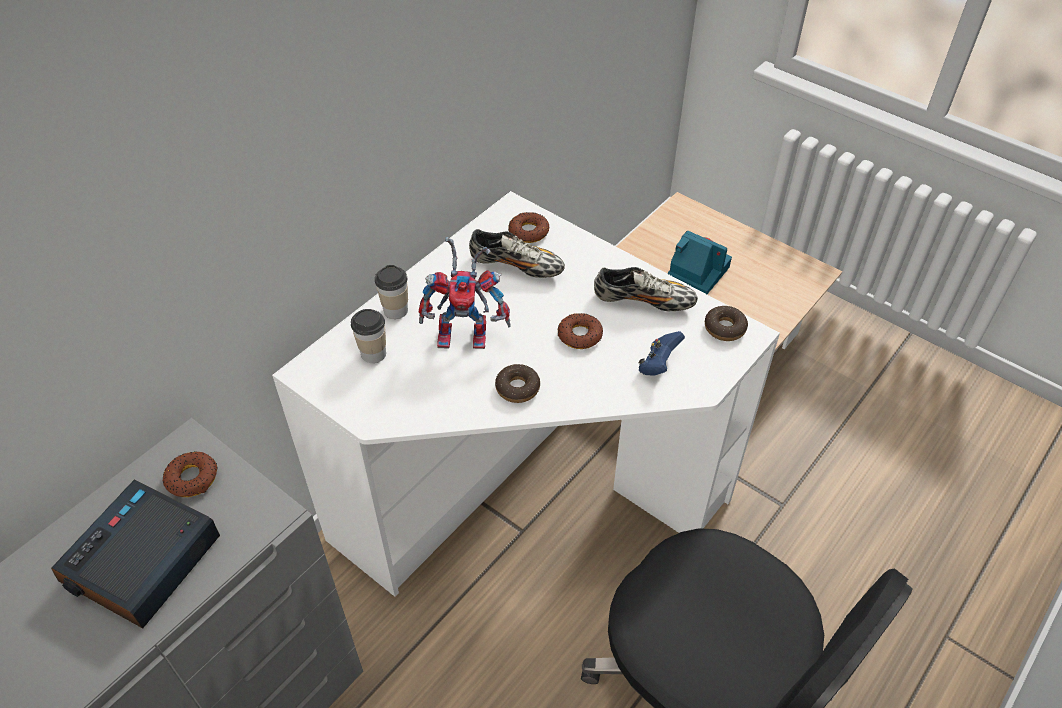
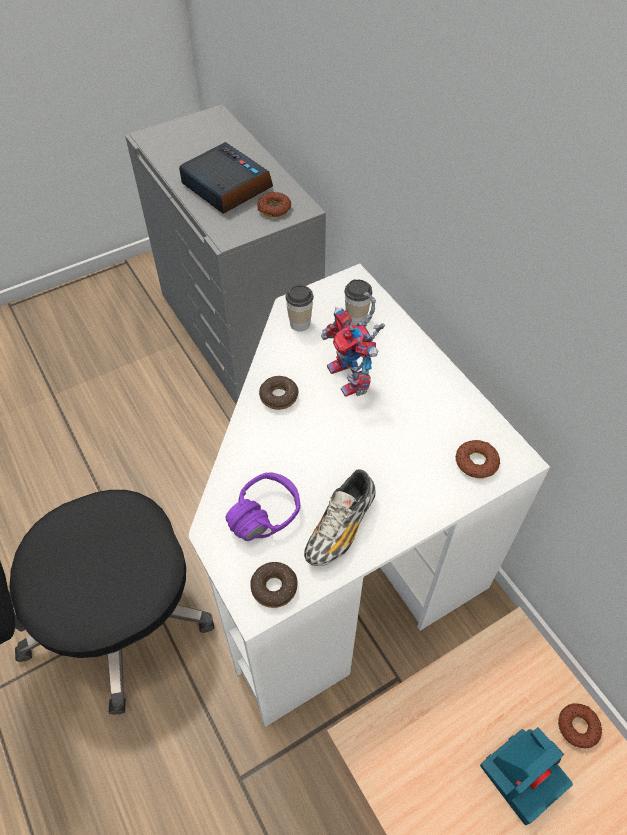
camera: 110 degrees right, 5 degrees up
(395, 310) = (400, 340): cup -> cup (300, 323)
(467, 334) = (353, 379): toy robot -> toy robot turned 45 degrees counterclockwise
(516, 266) = (427, 437): shoe -> none
(579, 335) = (318, 458): donut -> donut (578, 727)
(658, 364) = (255, 507): blue game controller -> purple headphones

